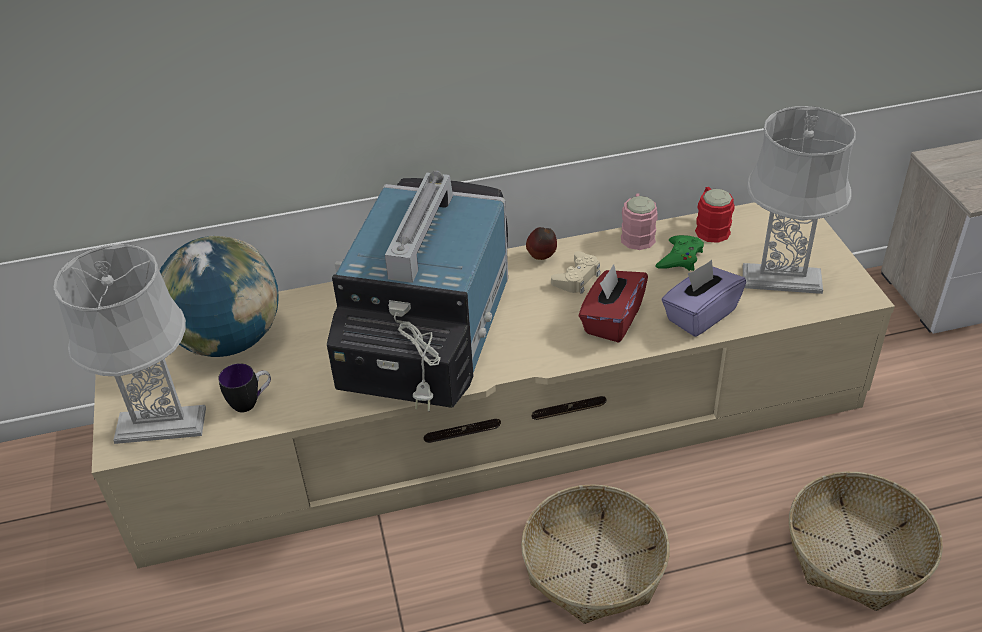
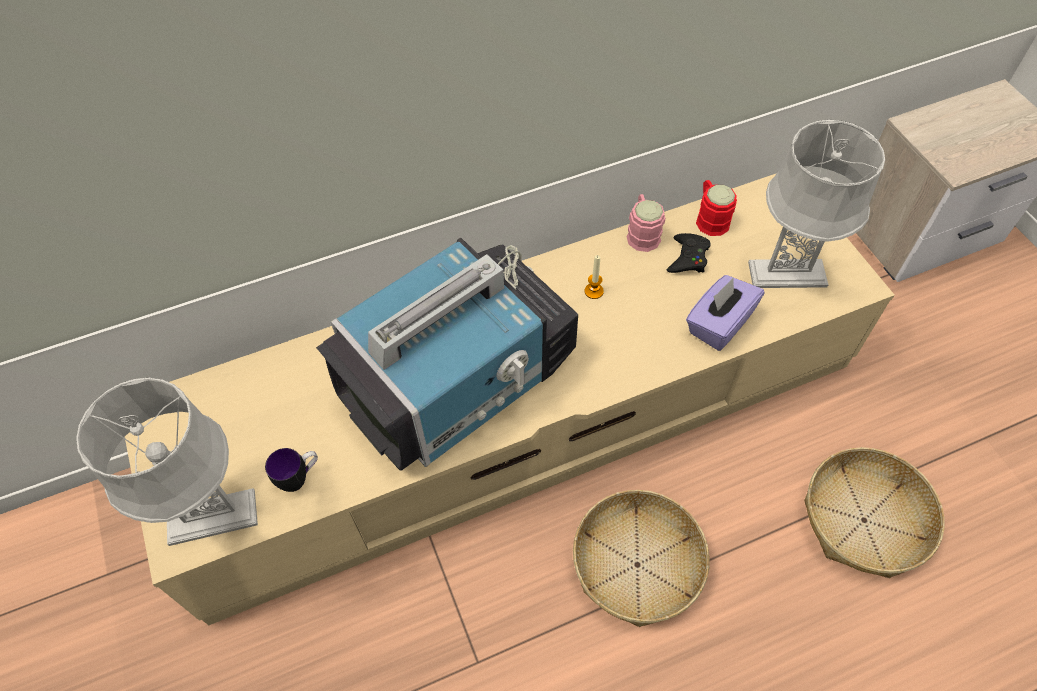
camera: 10 degrees left, 15 degrees up
(229, 341) = (261, 404): globe -> none
(427, 337) = (460, 378): television -> television turned 135 degrees counterclockwise
(542, 257) = (555, 270): apple -> none
(577, 278) = (594, 291): beige game controller -> candle
(612, 320) = (636, 339): red tissue box -> none
(680, 258) = (688, 258): green game controller -> black game controller

